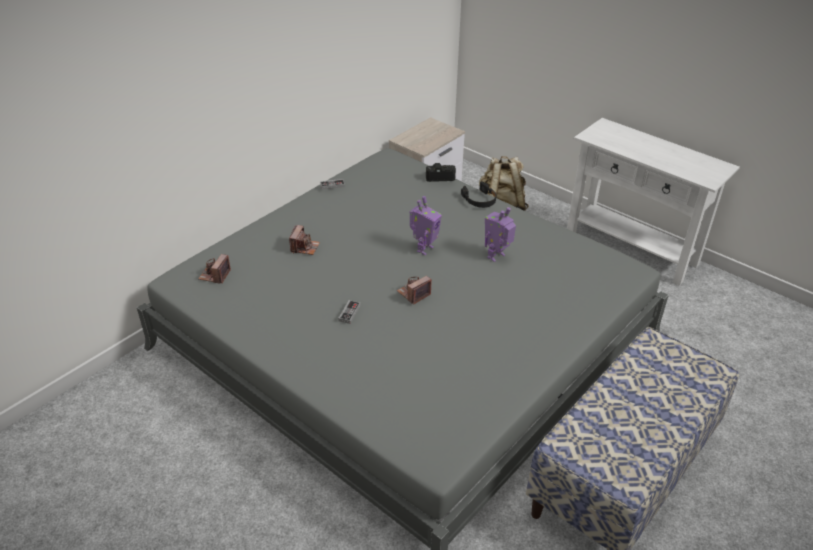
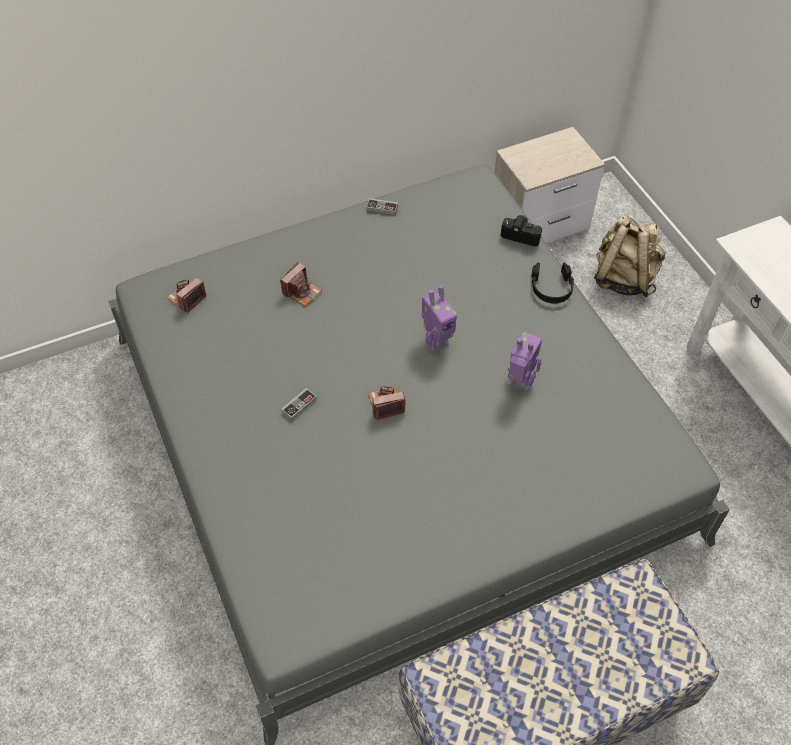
camera: 25 degrees right, 15 degrees up
(497, 256) = (519, 384): toy robot -> toy robot turned 45 degrees clockwise

